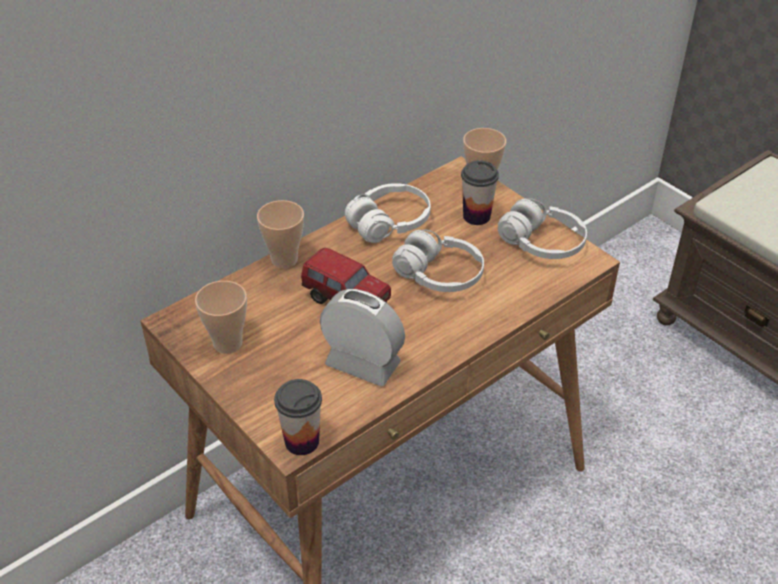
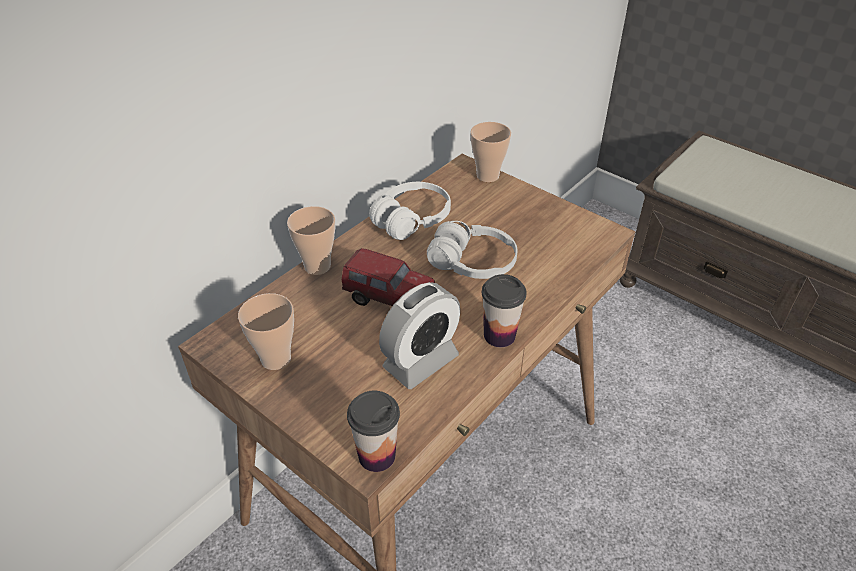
camera: 10 degrees left, 0 degrees up
(363, 364) = (421, 362): alarm clock -> alarm clock turned 120 degrees clockwise
(476, 216) = (492, 205): cup -> cup (499, 335)
(542, 243) = (559, 223): white headphones -> none

